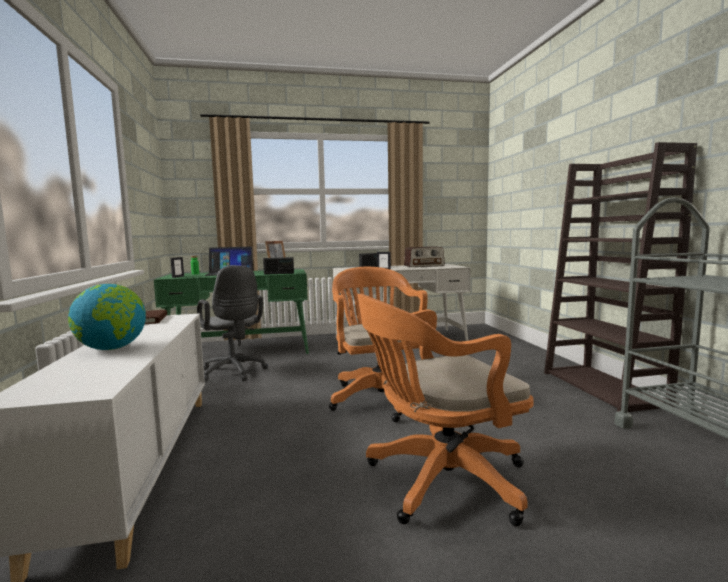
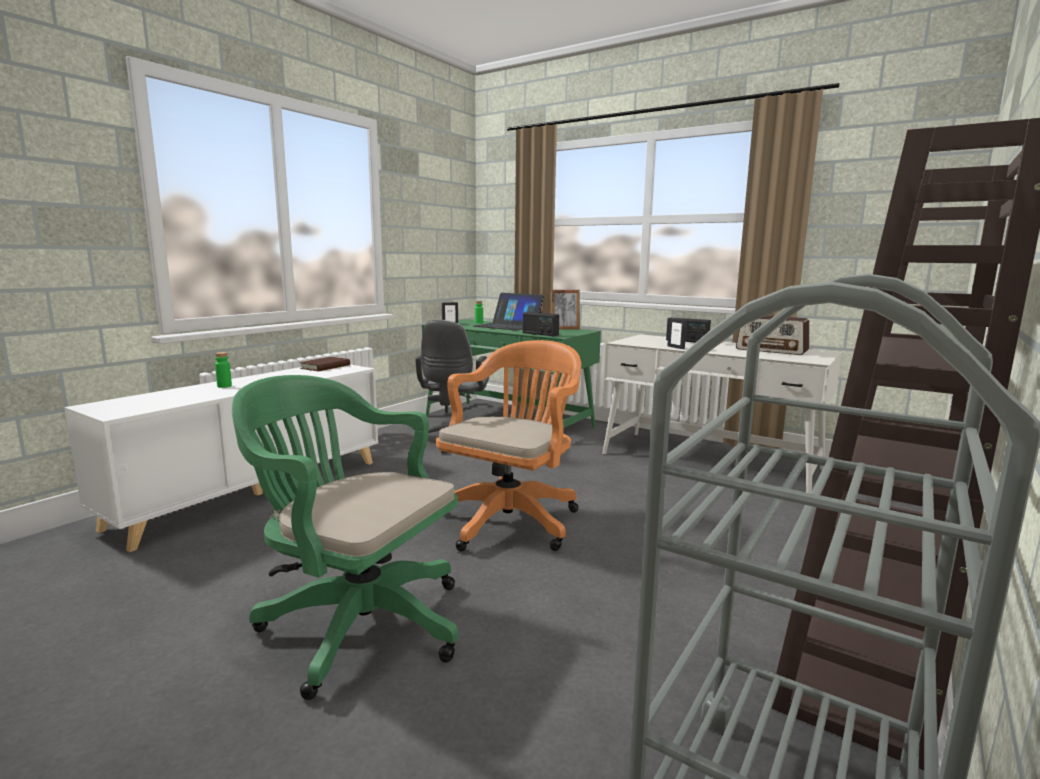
camera: 45 degrees right, 5 degrees up
(112, 348) = (224, 386): globe -> green bottle
(439, 481) = (356, 622): orange office chair -> green office chair

